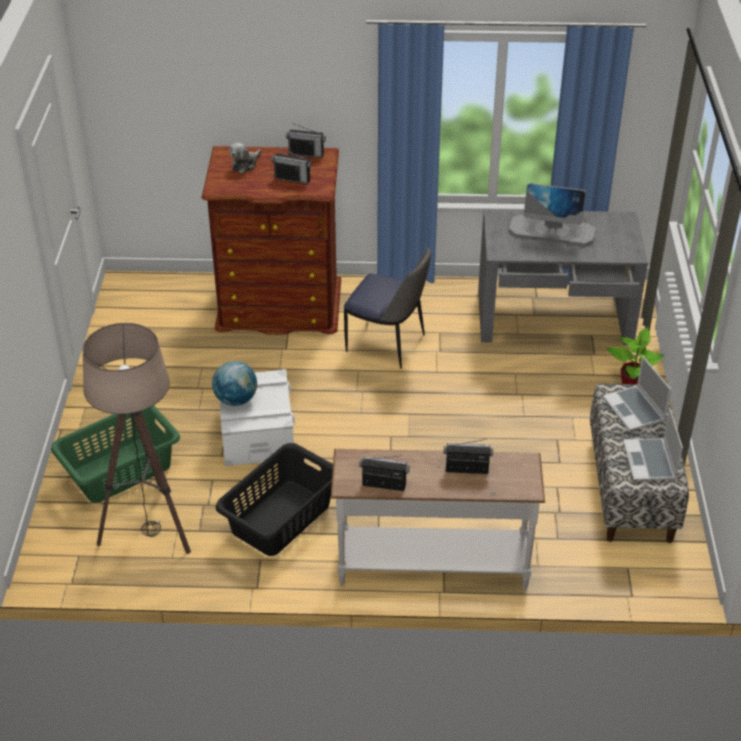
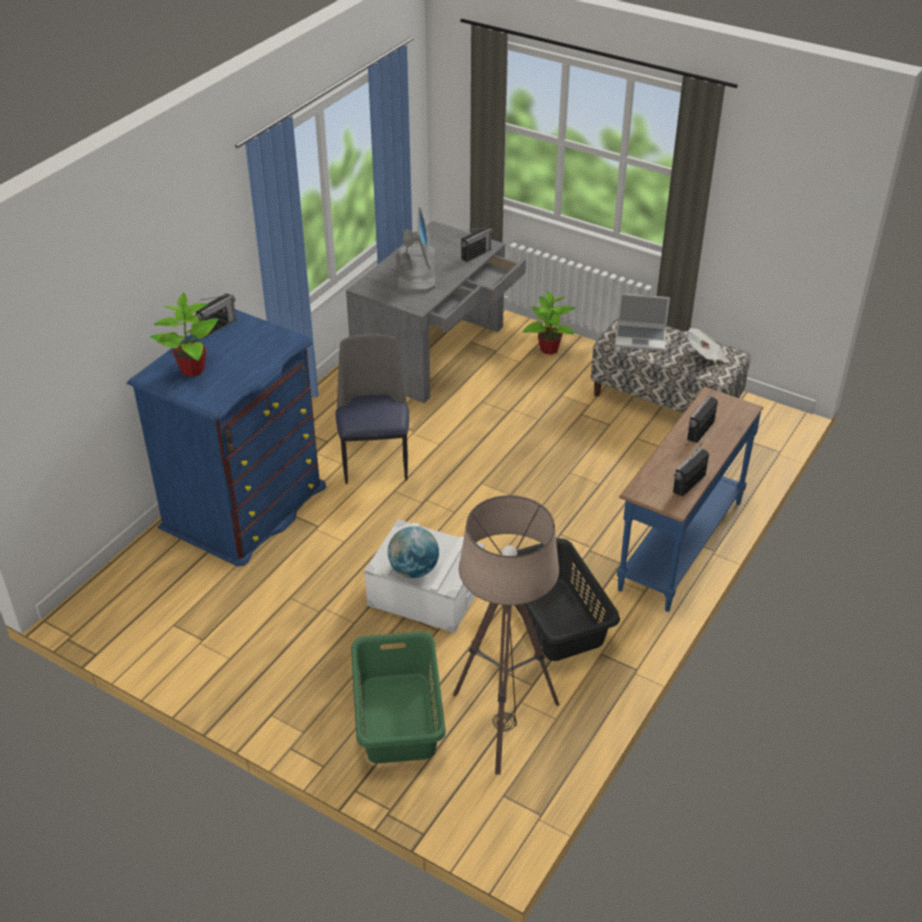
camera: 60 degrees left, 0 degrees up
(245, 165) = (192, 370): plush toy -> potted plant
(280, 304) = (245, 505): brown dresser -> blue dresser
(292, 179) = (252, 349): radio -> radio (476, 254)
(387, 344) = (375, 458): chair -> chair turned 60 degrees counterclockwise
(433, 564) = (679, 544): white console table -> blue console table
(552, 231) = (416, 269): monitor -> monitor turned 45 degrees counterclockwise
(650, 461) = (705, 356): laptop -> newspaper

